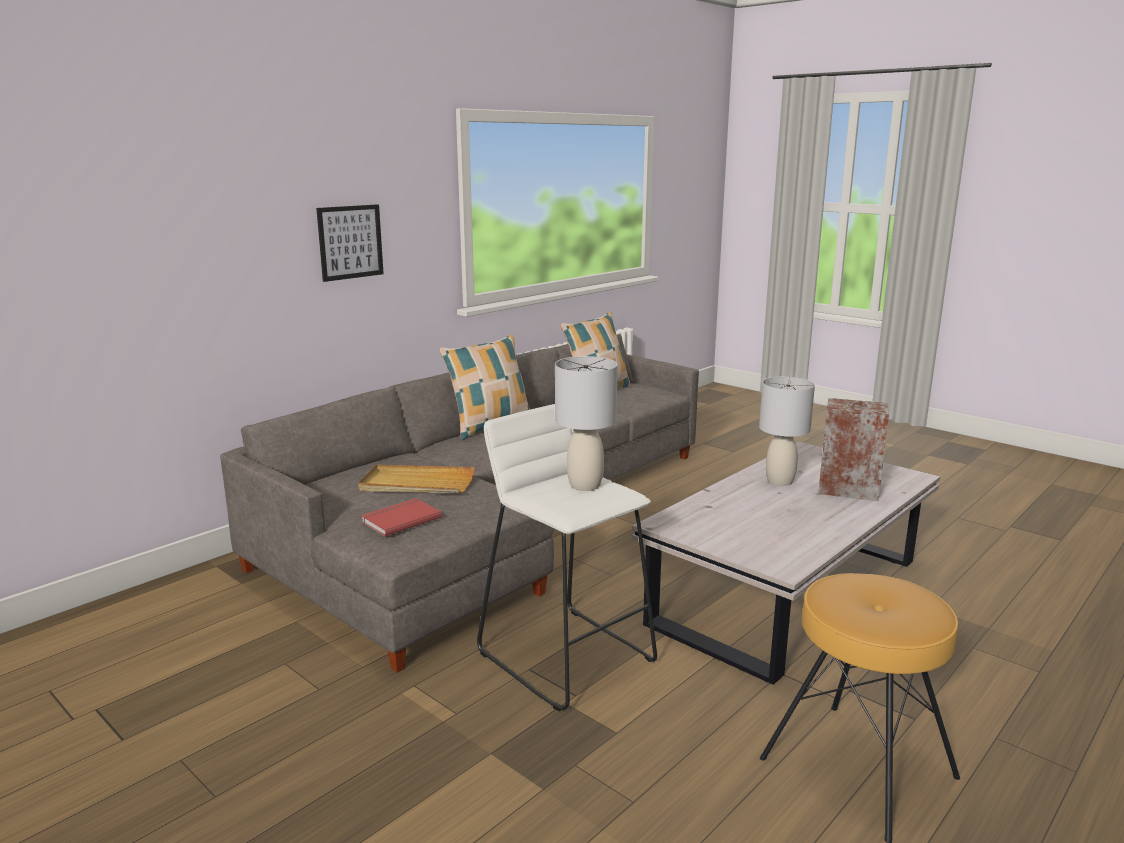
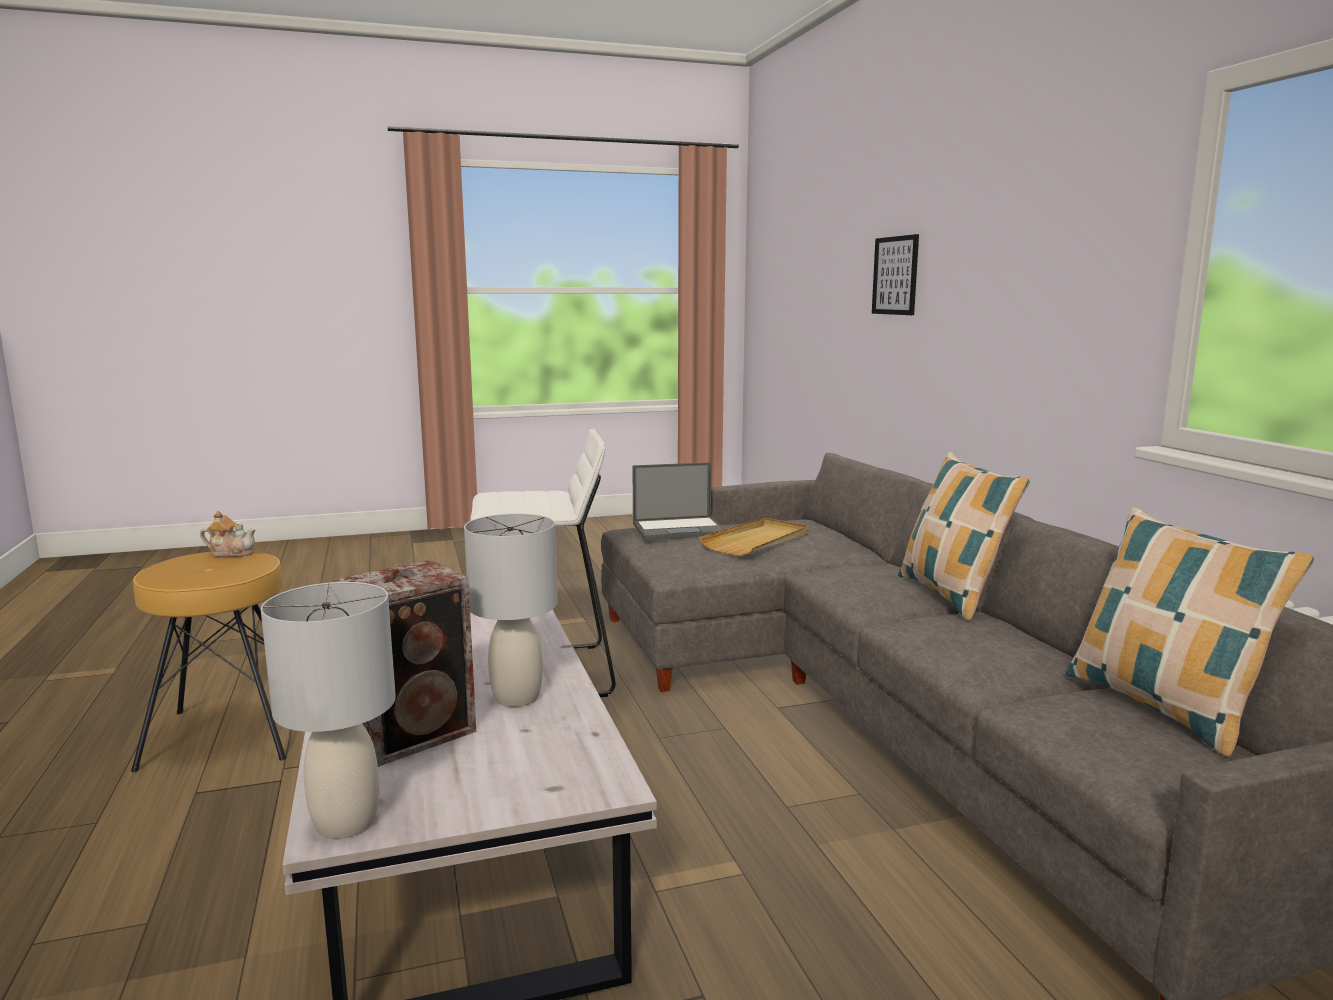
camera: 120 degrees right, 5 degrees down
(350, 242) = (1018, 302): picture -> picture (895, 275)
(400, 519) = (680, 529): red book -> laptop
(584, 485) = (530, 502): grey table lamp -> grey table lamp (346, 822)
(846, 609) = (231, 553): none -> teapot

